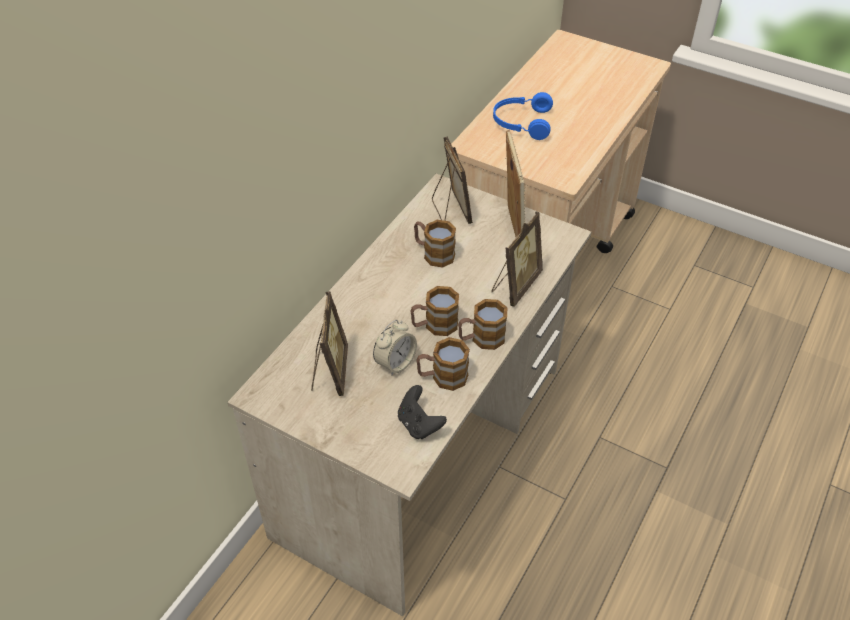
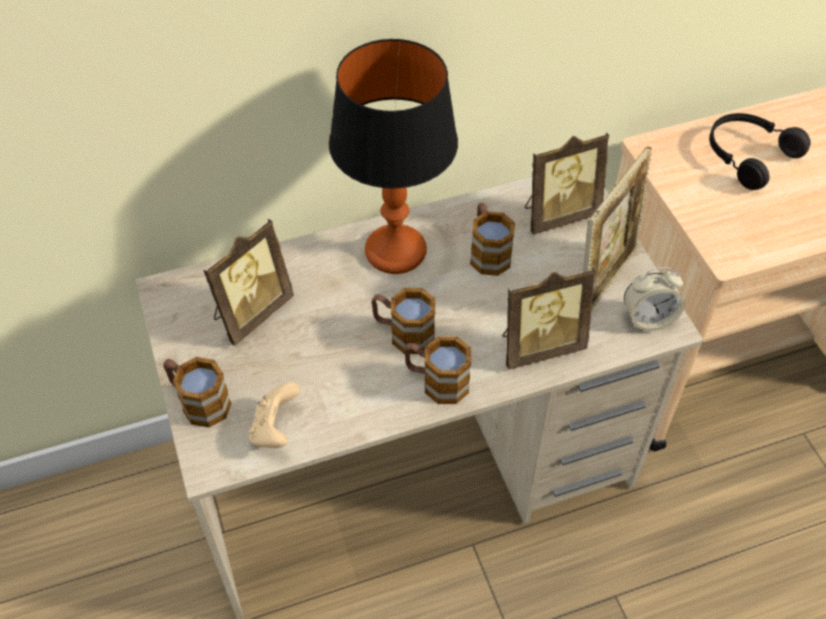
camera: 40 degrees right, 5 degrees up
(379, 284) = (395, 251): none -> table lamp
(395, 363) = (321, 347): alarm clock -> alarm clock (648, 318)
(419, 424) = (275, 429): black game controller -> beige game controller
(442, 377) = (351, 395): mug -> mug (198, 401)
(450, 210) = (558, 214): picture frame -> picture frame turned 45 degrees clockwise
(521, 123) = (747, 155): blue headphones -> black headphones

